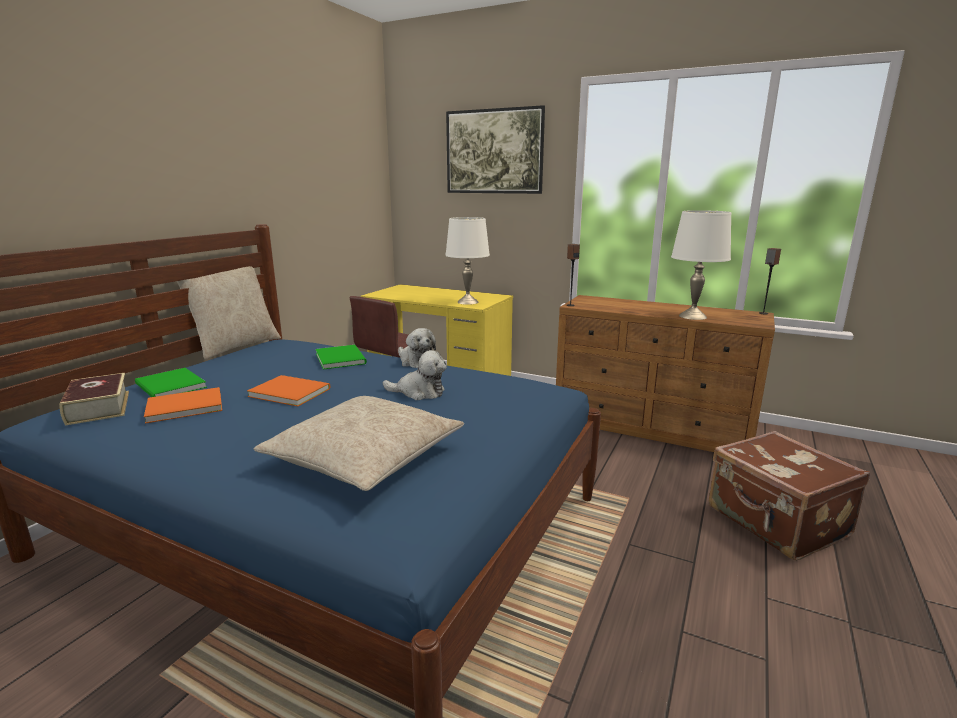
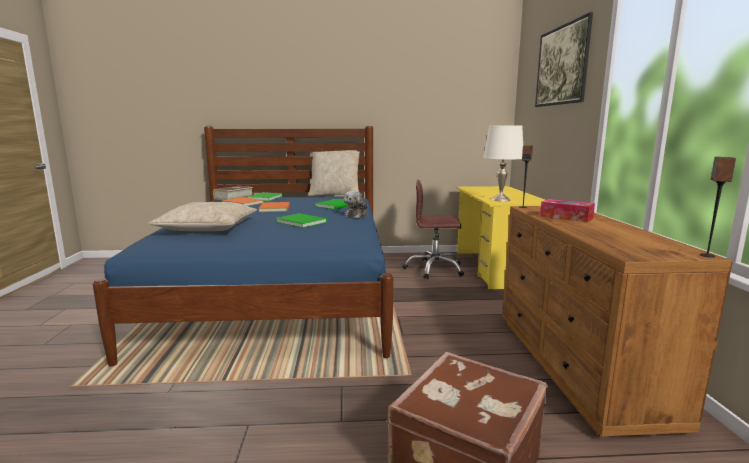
camera: 60 degrees right, 5 degrees down
(419, 392) = (301, 221): plush toy -> green book
(627, 307) = (566, 217): none -> tissue box
(692, 316) = (590, 234): white table lamp -> none

